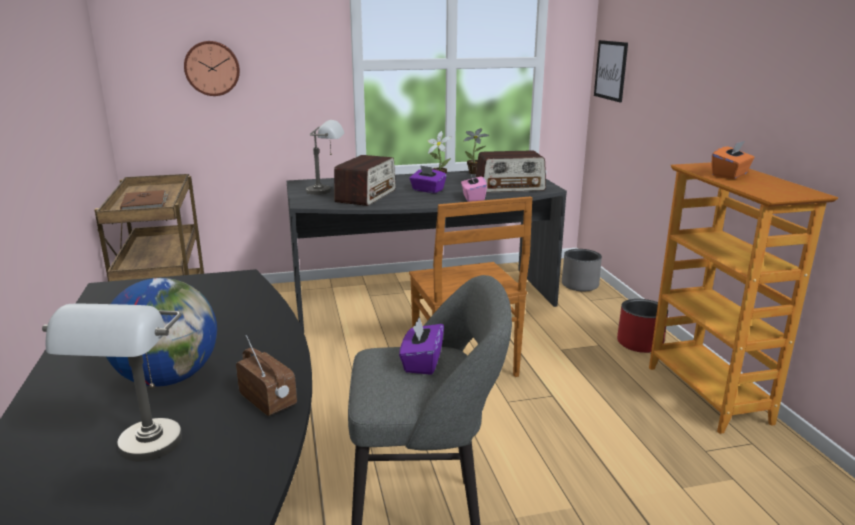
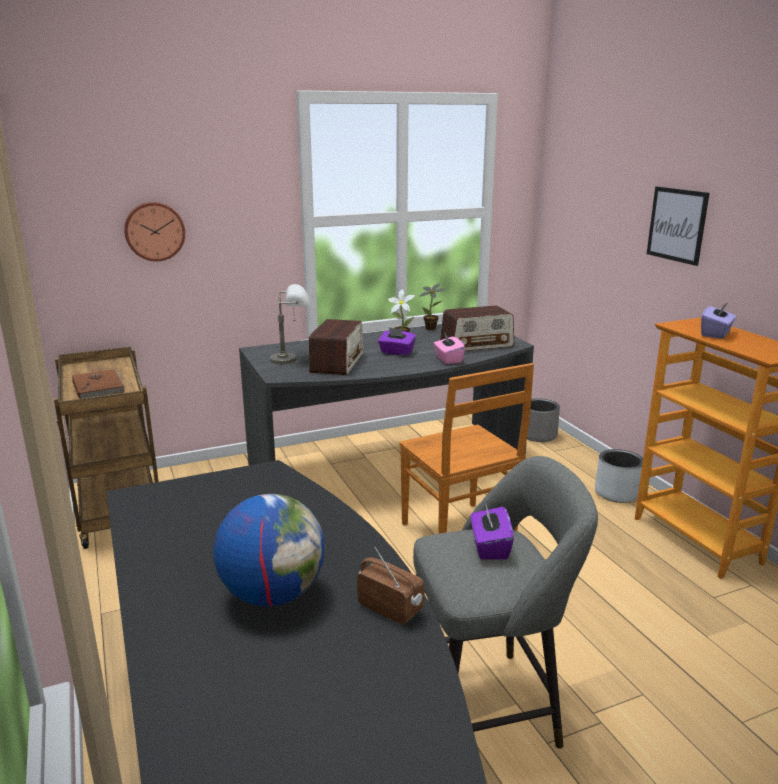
camera: 10 degrees left, 0 degrees up
(143, 456) = (306, 682): grey table lamp -> none
(611, 70) = (560, 220): picture -> picture (677, 225)
(639, 343) = (617, 493): red planter -> grey planter
(730, 175) = (716, 334): orange tissue box -> purple tissue box

